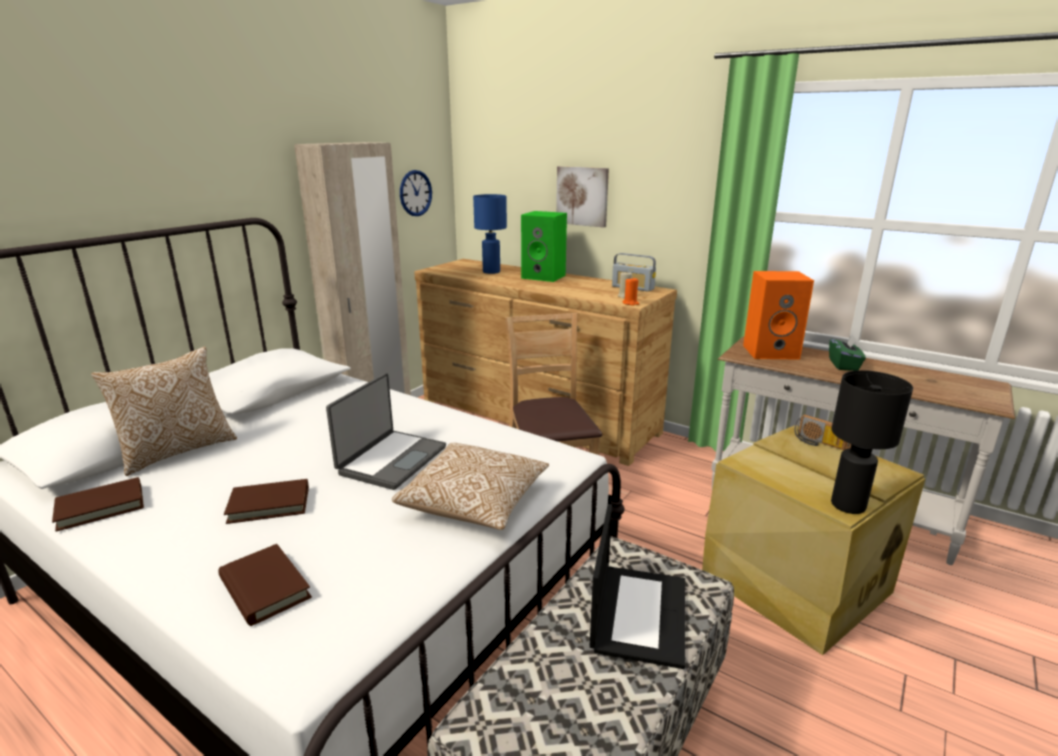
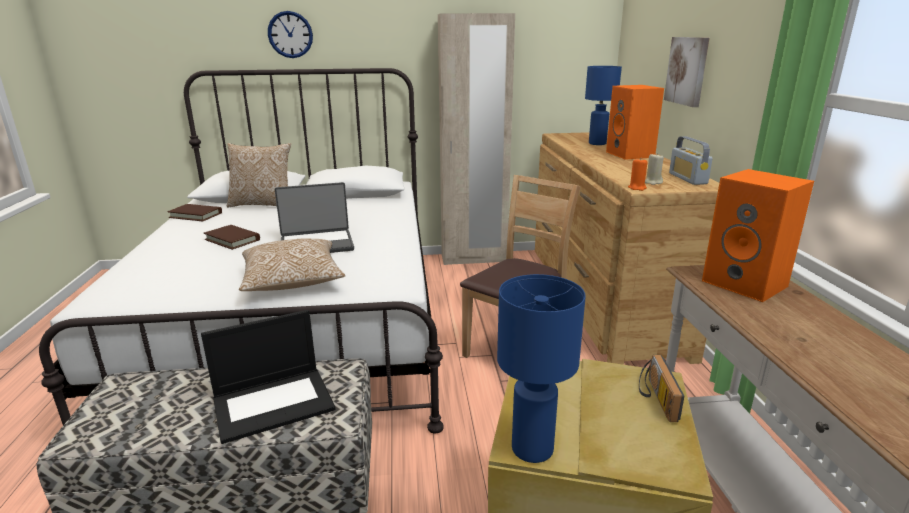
camera: 50 degrees right, 0 degrees up
(264, 588) = (154, 269): brown book -> none
(415, 193) = (563, 63): wall clock -> wall clock (290, 34)
(545, 276) = (631, 154): green speaker -> orange speaker
(844, 365) = (811, 329): green tissue box -> none
(847, 505) = (532, 448): black table lamp -> blue table lamp

